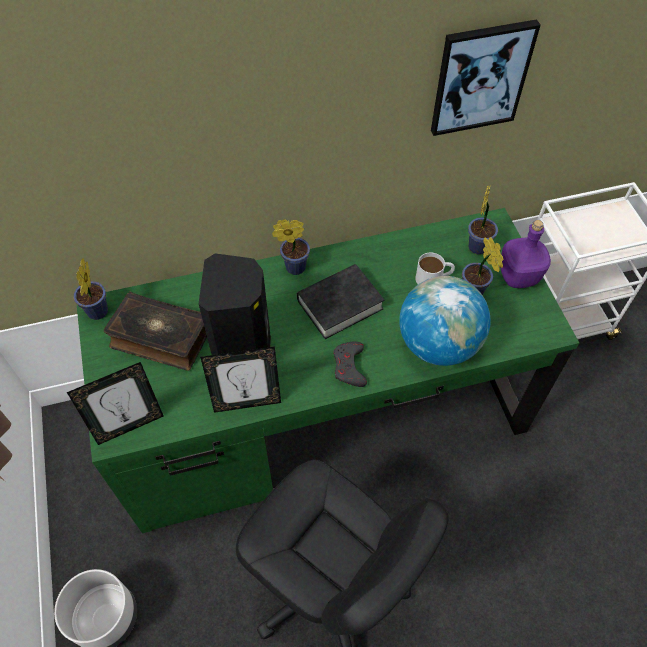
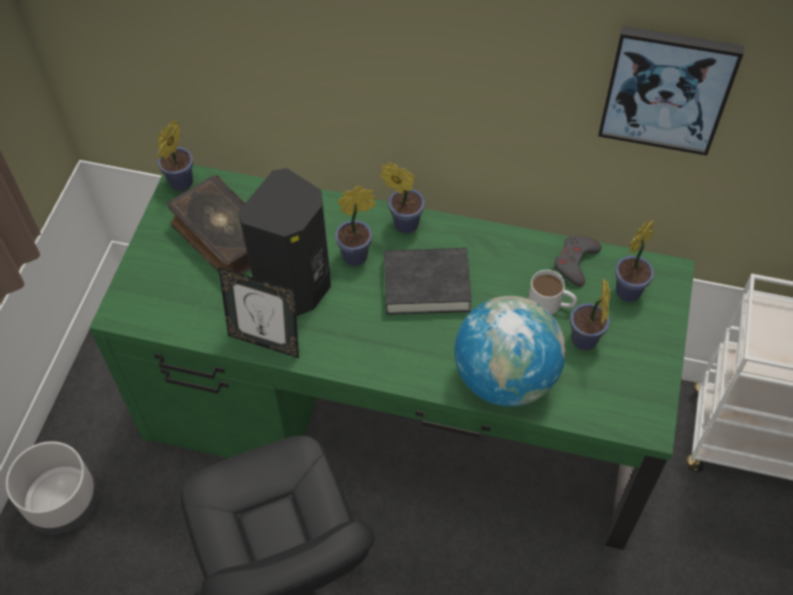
camera: 30 degrees right, 0 degrees up
(129, 425) = (142, 309): picture frame -> none
(275, 305) = (358, 255): none -> potted plant
(349, 366) = (393, 355): grey game controller -> grey game controller (575, 262)
(519, 276) = (654, 347): purple bottle -> none

